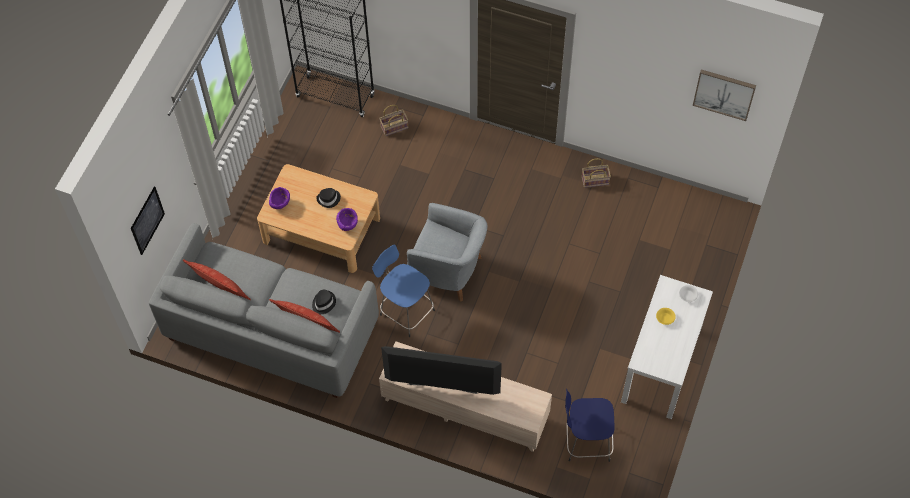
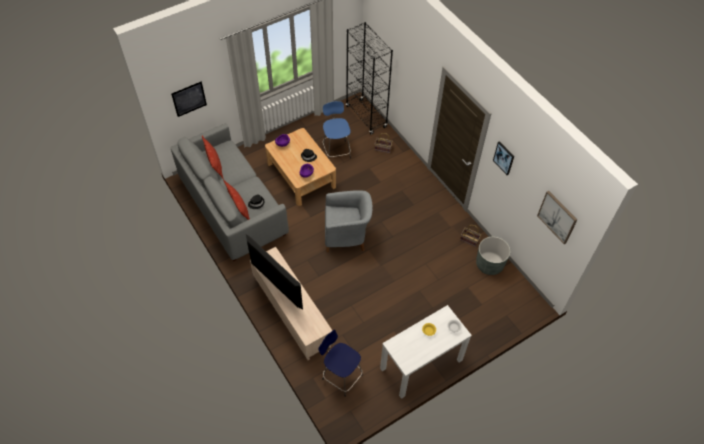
camera: 35 degrees right, 5 degrees down
(405, 311) = (306, 241): blue stool -> blue stool (336, 150)
(449, 271) = (347, 236): grey armchair -> grey armchair turned 60 degrees counterclockwise
(614, 57) = (504, 158): none -> picture
(641, 195) = (489, 264): none -> grey planter

